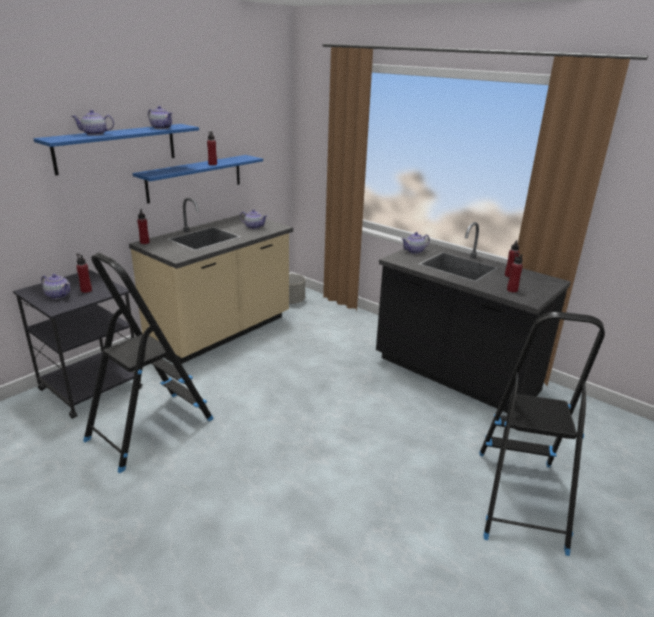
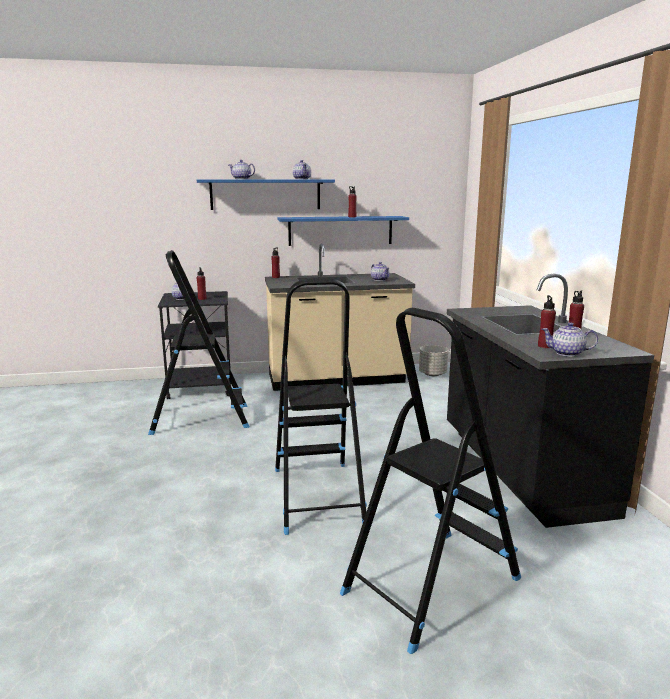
camera: 40 degrees right, 10 degrees down
(362, 462) = (317, 494): none -> black step ladder
(414, 251) = (500, 309): teapot -> teapot (567, 353)

